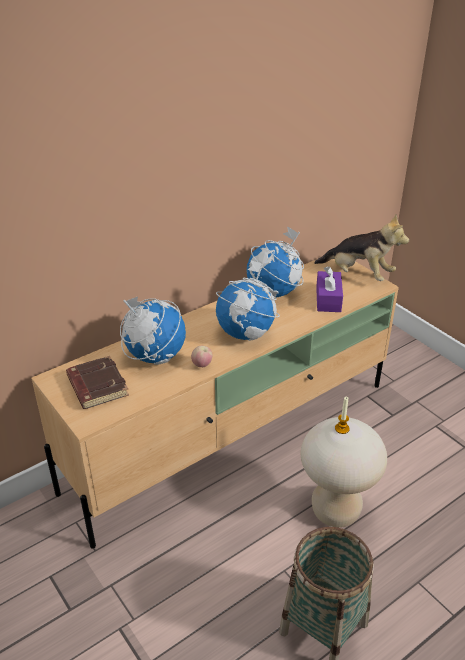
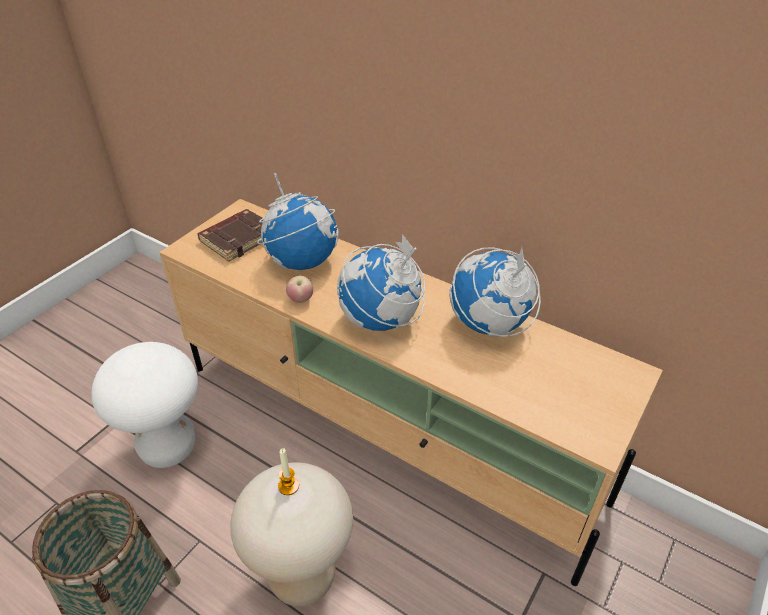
camera: 70 degrees right, 5 degrees up
(178, 583) = (168, 448): none -> white stool
(328, 299) = (512, 385): purple tissue box -> none
(358, 274) = (610, 410): plush toy -> none

